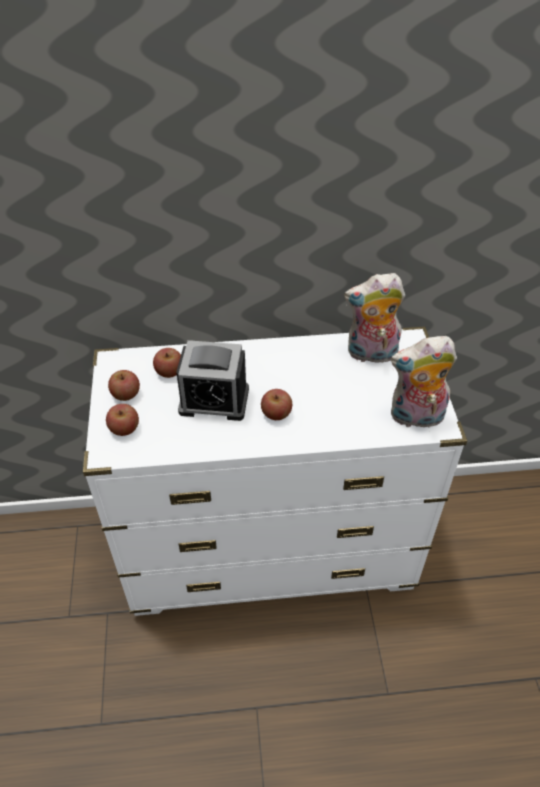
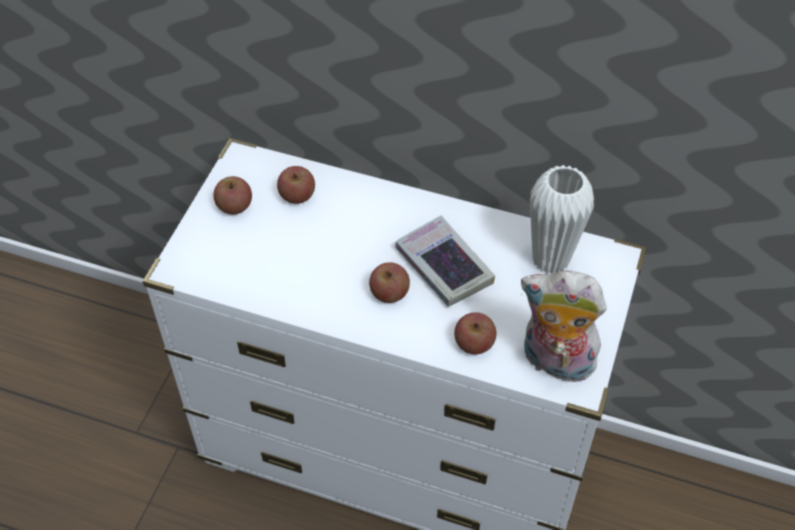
camera: 25 degrees right, 5 degrees up
(124, 428) = (211, 247): apple -> apple (474, 343)
(214, 400) = (327, 250): alarm clock -> none
(303, 383) = (443, 266): none -> book
(371, 354) = (550, 259): plush toy -> white vase

